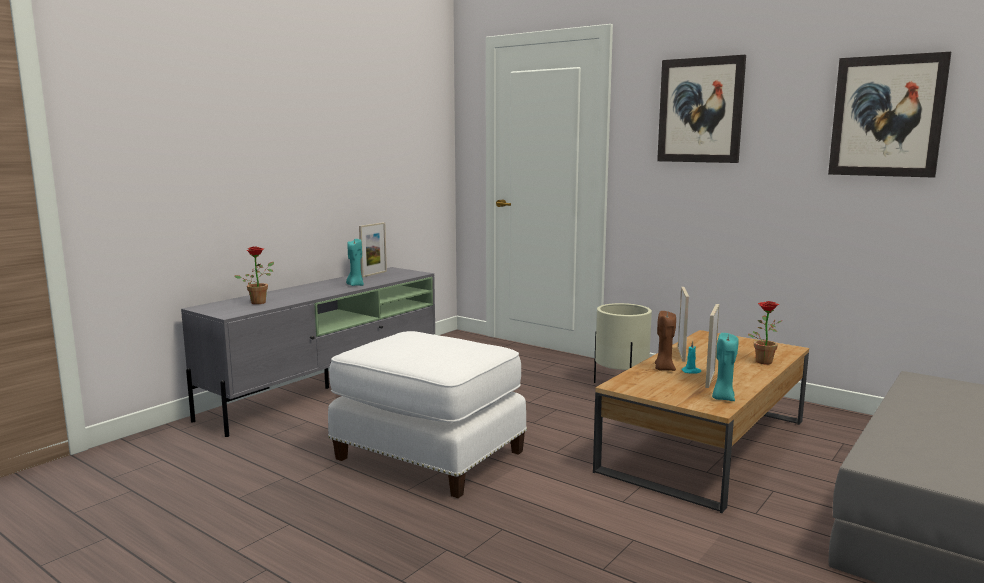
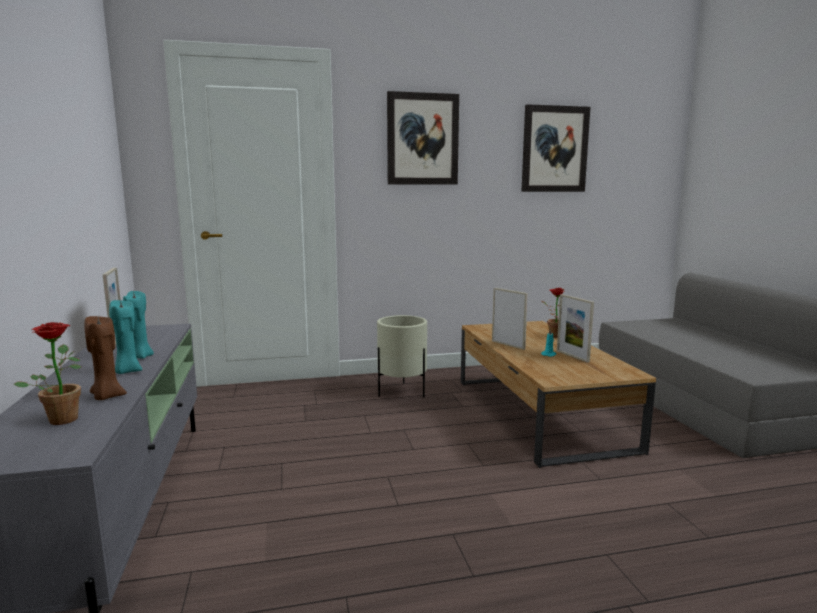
camera: 50 degrees left, 0 degrees up
(428, 456) = (410, 529): white ottoman -> none
(663, 369) = (532, 358): brown candle -> brown candle (107, 396)
(722, 398) = (615, 366): turquoise candle -> turquoise candle (127, 371)

